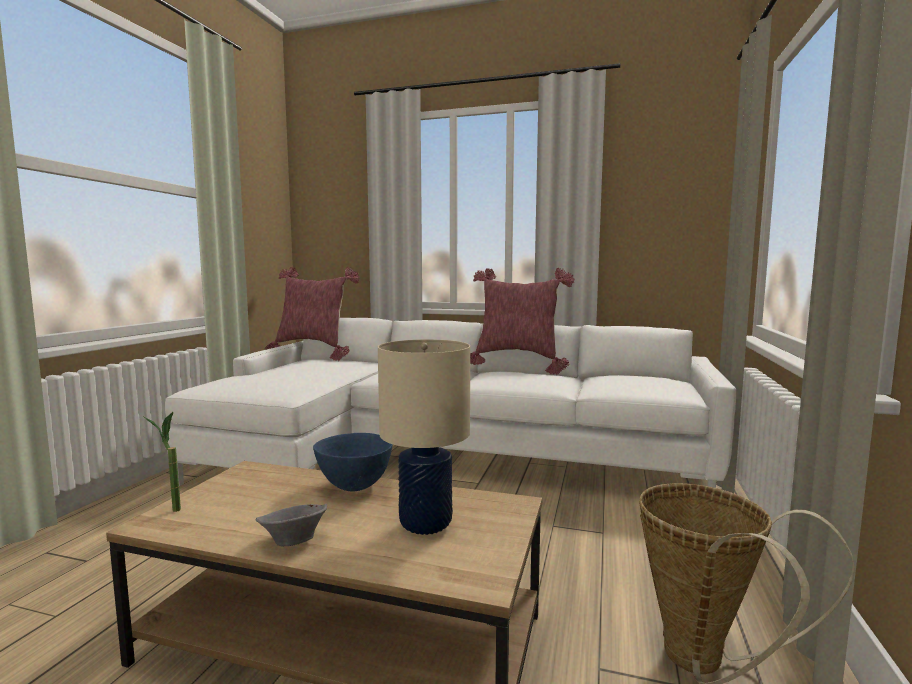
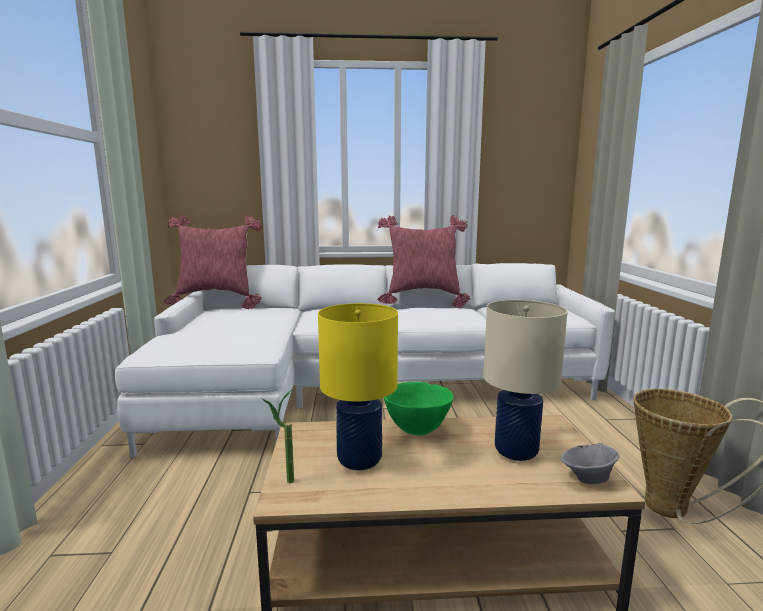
camera: 20 degrees left, 5 degrees up
(257, 505) = (358, 462): none -> yellow table lamp
(293, 542) = (435, 487): grey bowl -> grey bowl (587, 479)
(355, 486) = (417, 430): blue bowl -> green bowl

